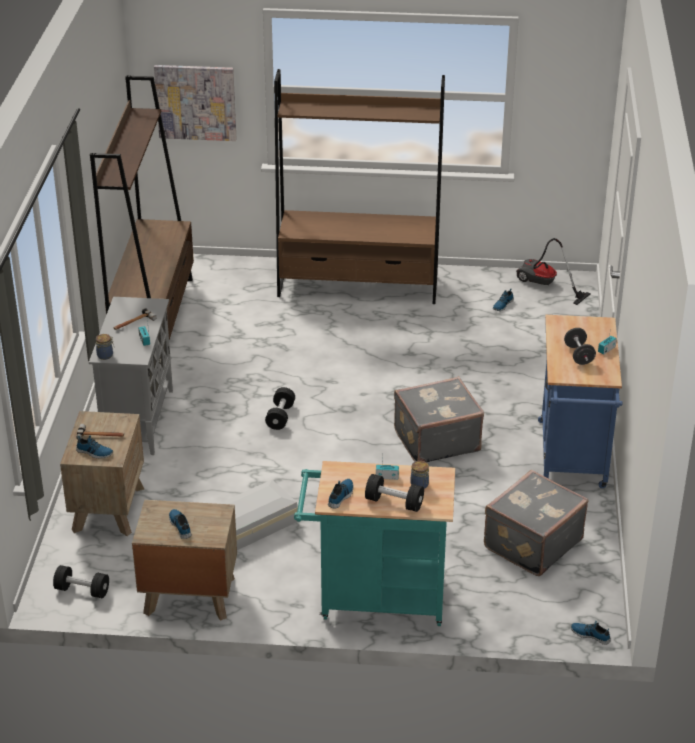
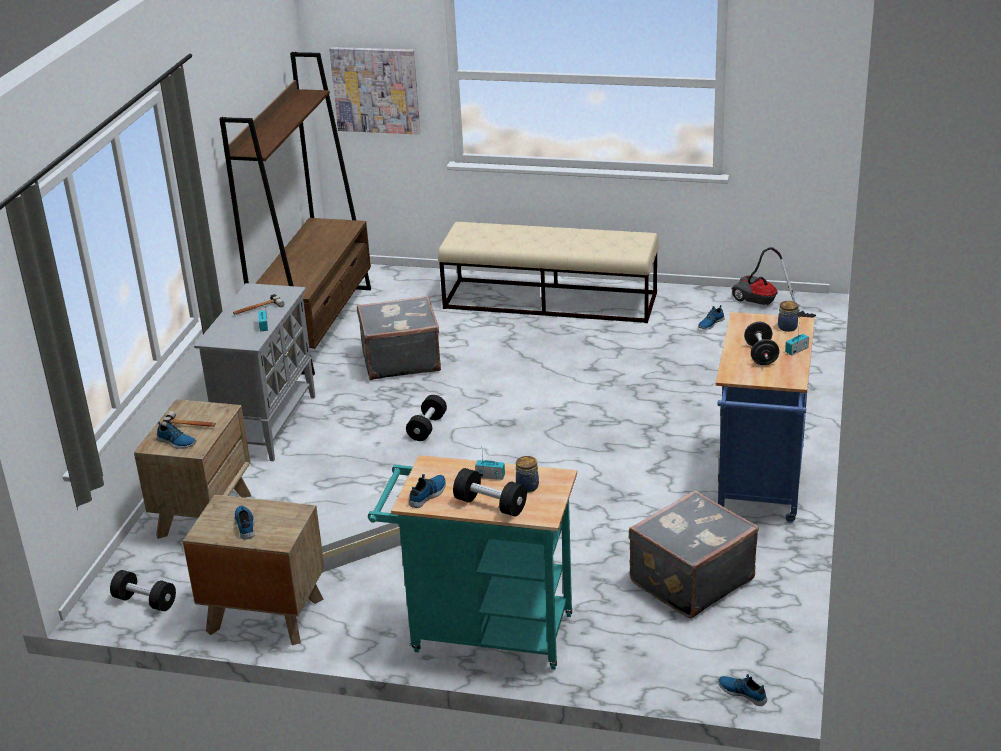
camera: 10 degrees right, 5 degrees down
(106, 355) = (215, 339): jar -> jar (788, 327)
(358, 287) = (550, 301): brown bookcase -> beige bench
(435, 440) = (600, 460): grey suitcase -> grey suitcase (400, 360)

